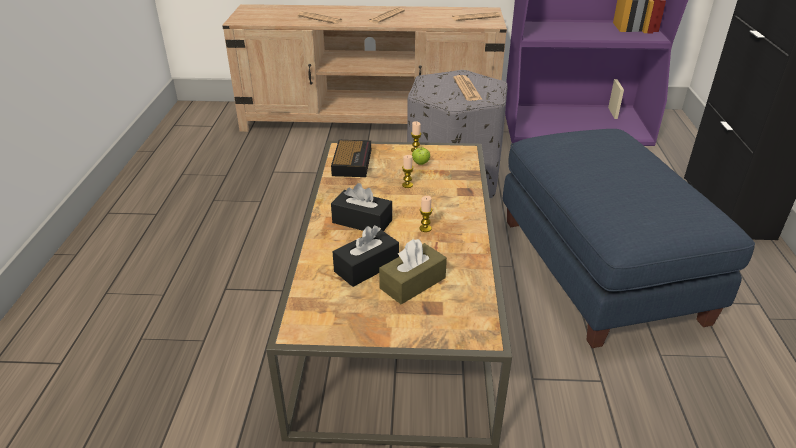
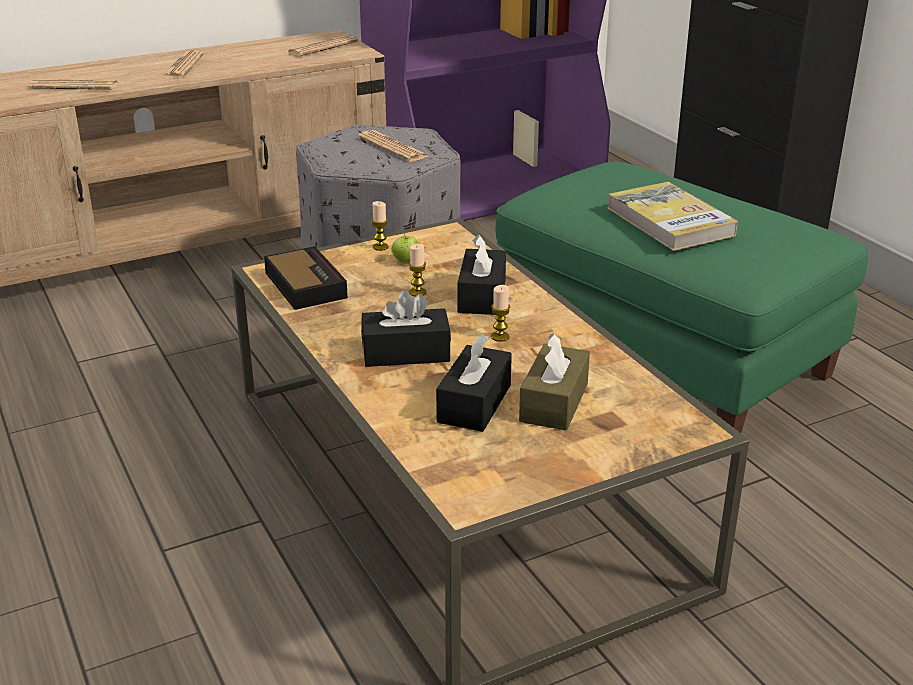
camera: 30 degrees left, 5 degrees down
(442, 198) = (482, 296): none -> black tissue box
(599, 269) = (663, 354): blue ottoman -> green ottoman
(607, 182) = (670, 221): none -> book

